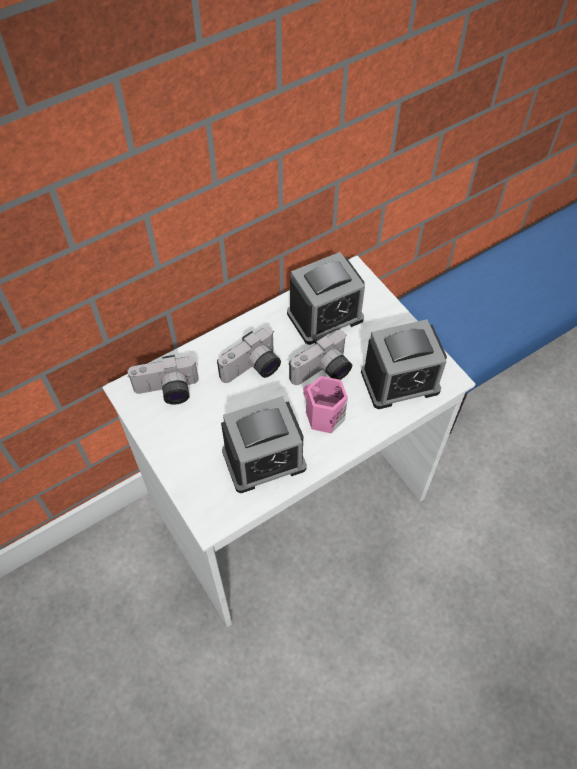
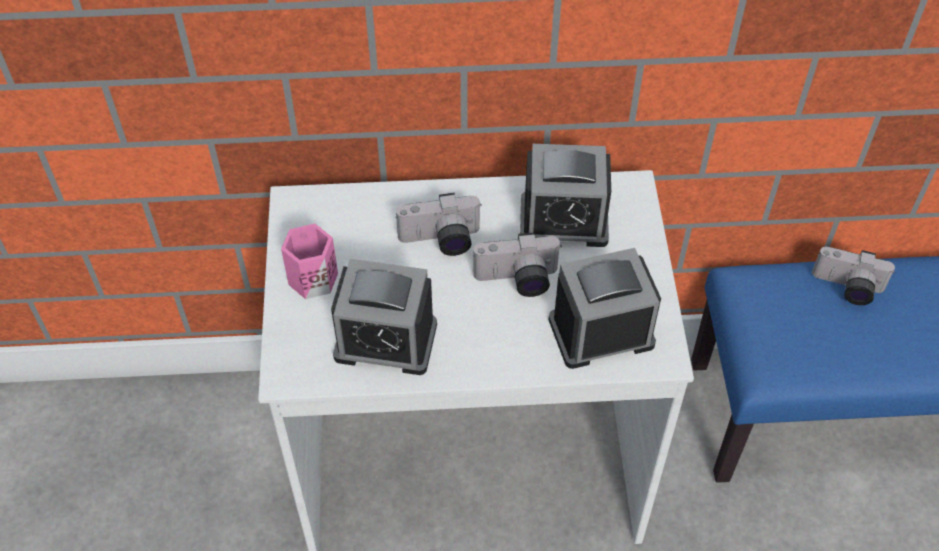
camera: 30 degrees right, 5 degrees down
(167, 392) = (333, 222): camera -> camera (846, 288)
(322, 416) = (483, 327): pink mug -> pink mug (311, 277)
(400, 381) = (601, 332): alarm clock -> alarm clock turned 150 degrees clockwise

